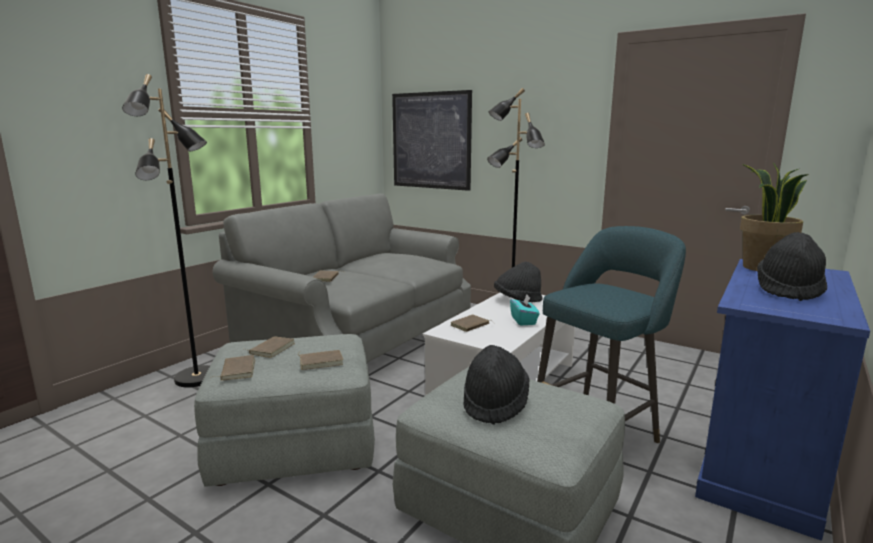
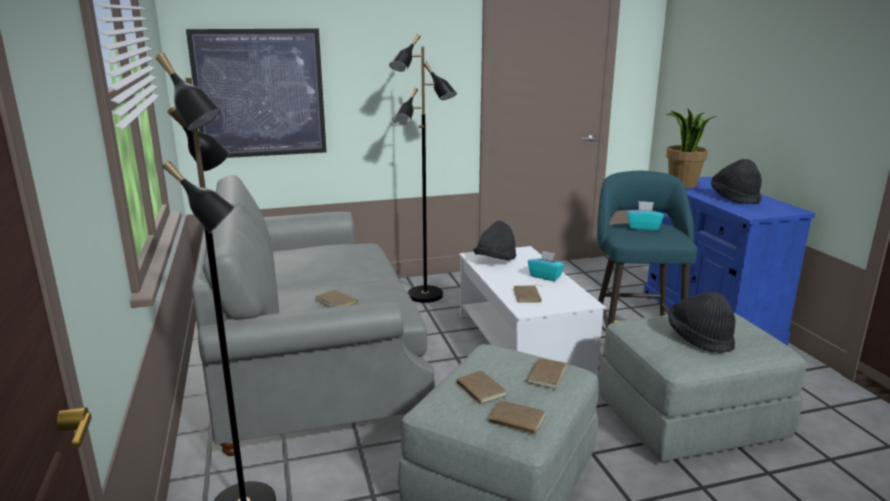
camera: 50 degrees left, 5 degrees up
(610, 290) = (643, 227): none -> turquoise tissue box

